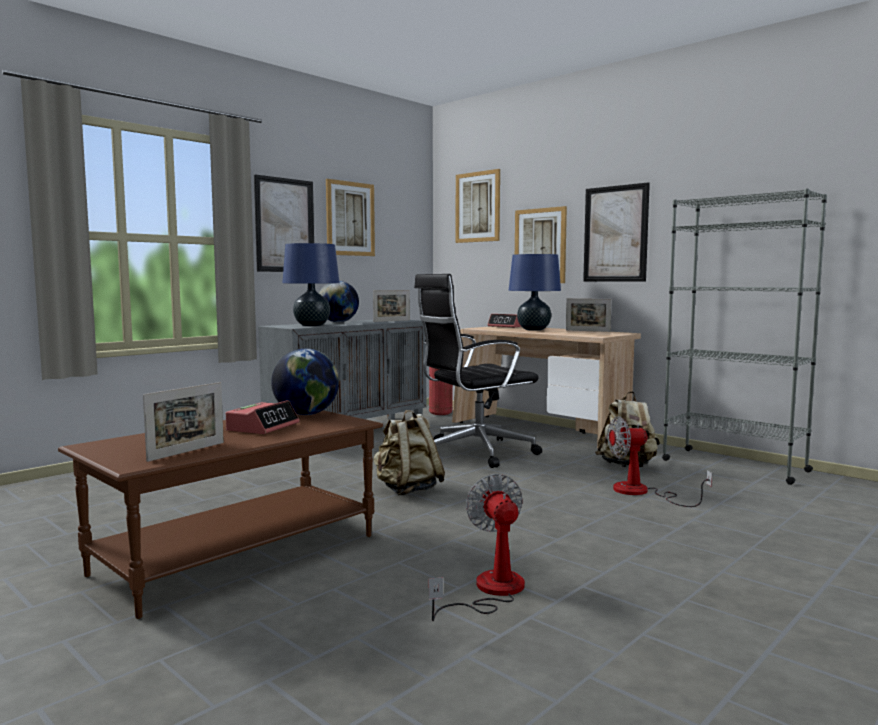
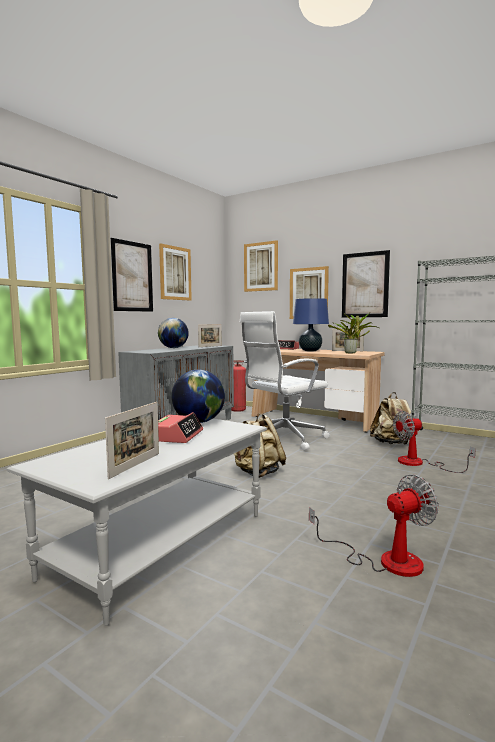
camera: 10 degrees left, 0 degrees up
(238, 554) = (160, 543): brown coffee table -> grey coffee table
(312, 325) = (160, 350): blue table lamp -> none
(474, 452) = (283, 439): black office chair -> white office chair
(489, 591) = (385, 560): fan -> fan turned 90 degrees clockwise
(586, 334) = (352, 353): none -> potted plant

